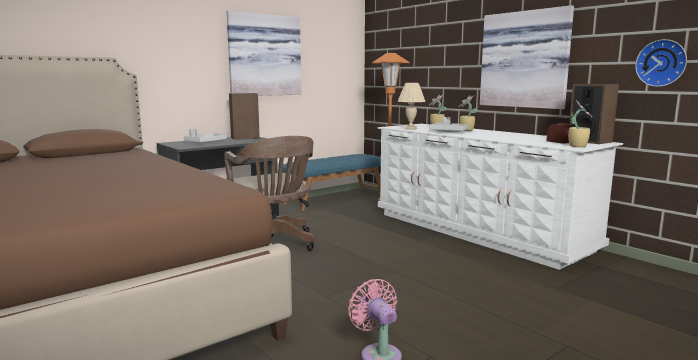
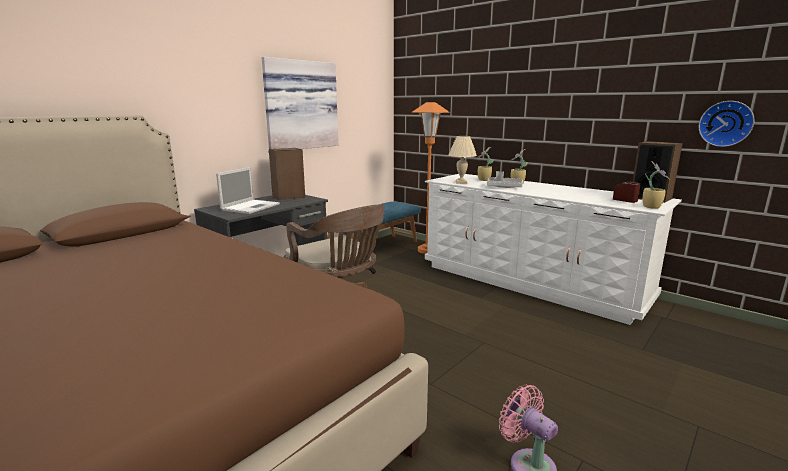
camera: 10 degrees left, 5 degrees up
(205, 143) = (251, 207): grey tray -> laptop
(525, 60) = (578, 114): picture -> none

